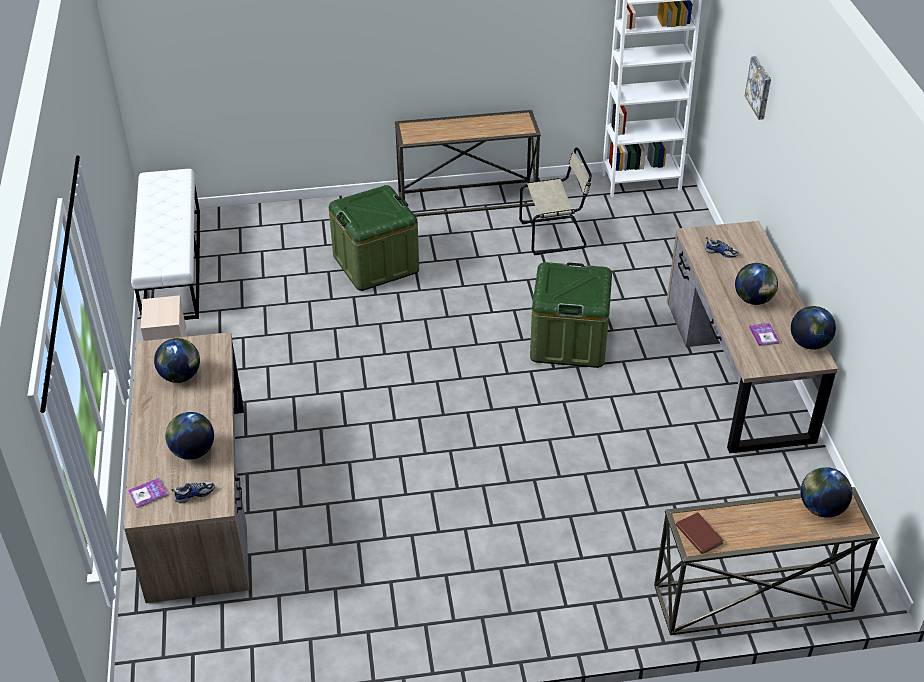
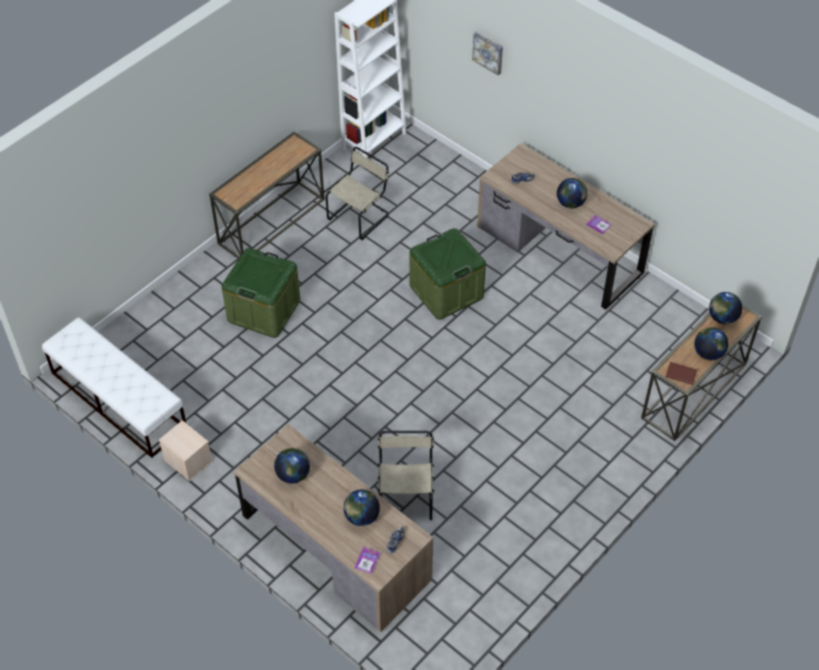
camera: 40 degrees left, 10 degrees up
(316, 496) = (405, 496): none -> beige chair
(809, 343) = (626, 215): globe -> globe (708, 353)

